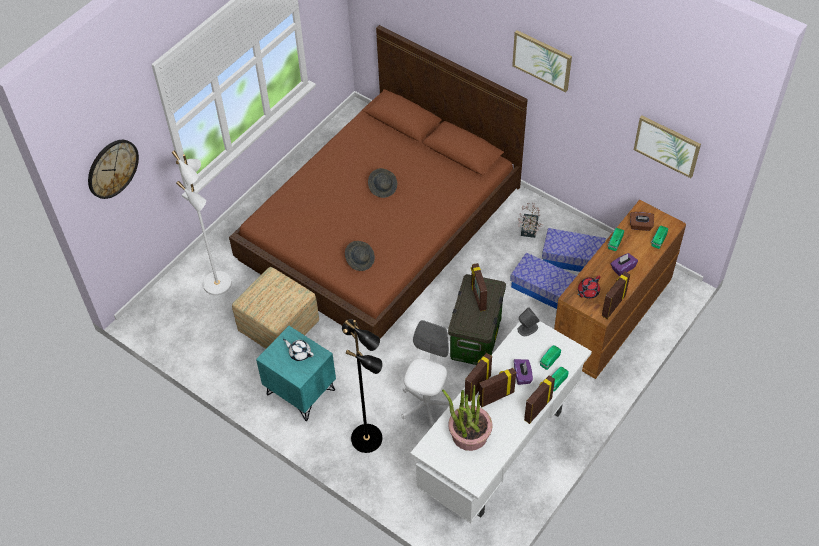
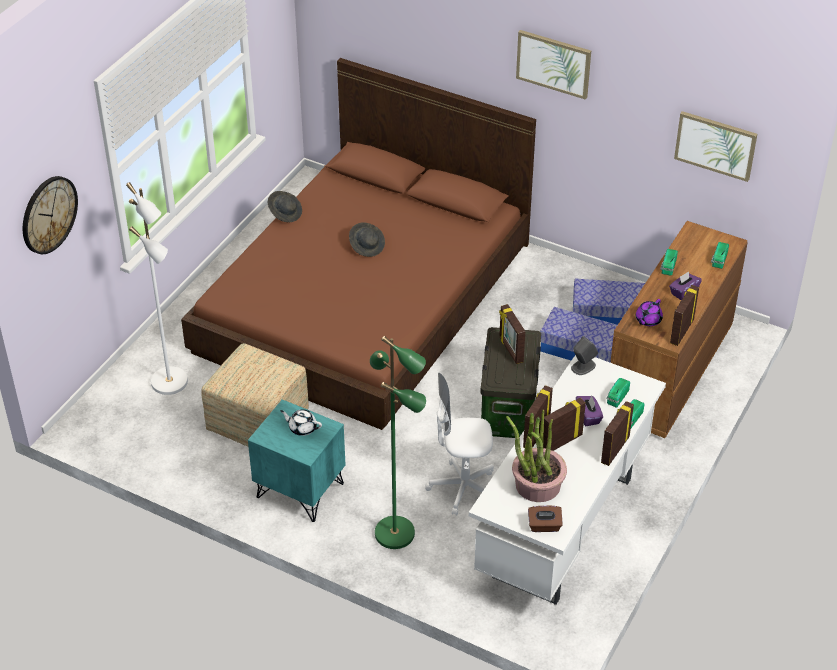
camera: 10 degrees left, 10 degrees down
(360, 260) = (355, 325): grey hat -> grey hat (285, 213)
(367, 438) = (396, 533): black floor lamp -> green floor lamp
(427, 405) = (462, 488): white office chair -> white office chair turned 105 degrees counterclockwise
(528, 230) = (548, 289): potted plant -> none
(587, 292) = (648, 320): red teapot -> purple teapot
(640, 226) = (694, 247): brown tissue box -> brown tissue box (544, 526)

